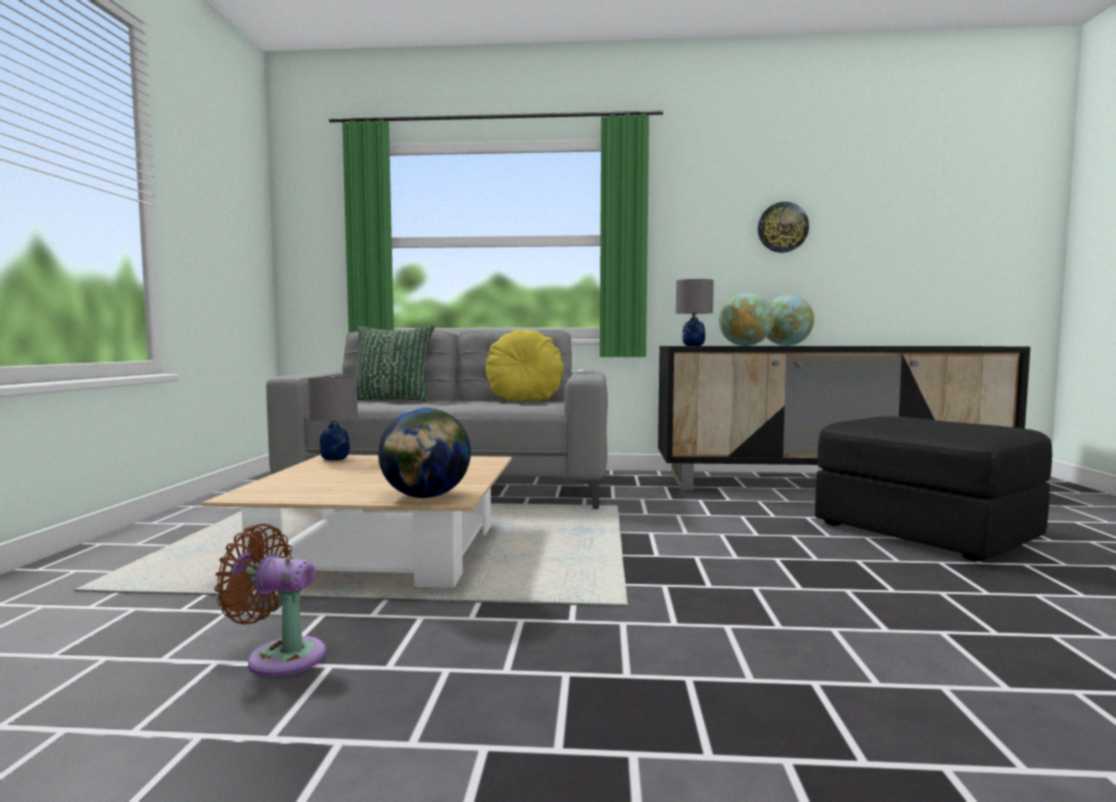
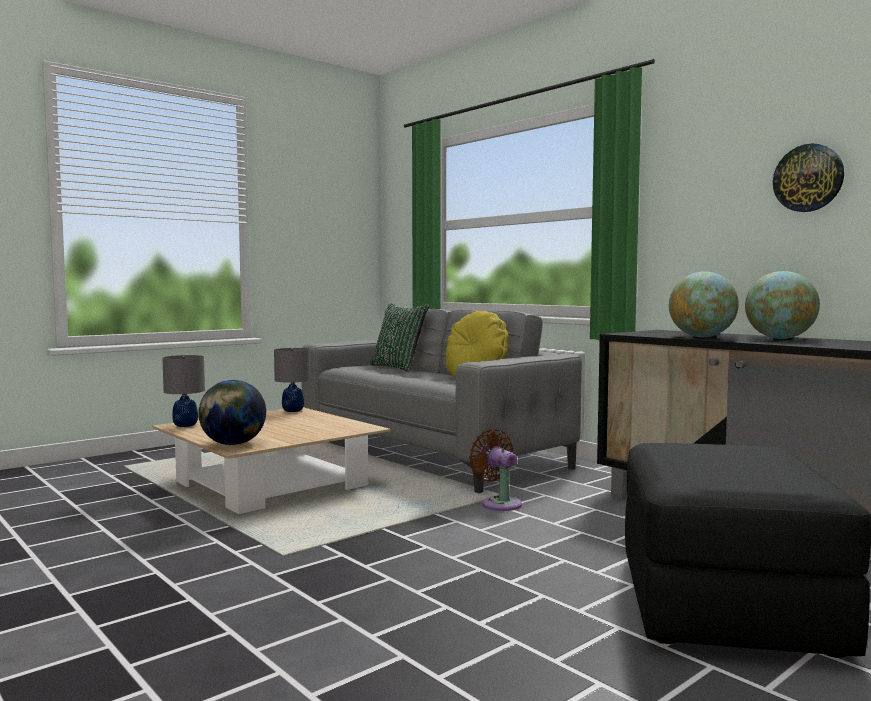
camera: 45 degrees right, 0 degrees up
(279, 657) = (101, 519): brown fan -> brown fan (499, 503)
(693, 346) = (635, 334): grey table lamp -> grey table lamp (184, 426)

